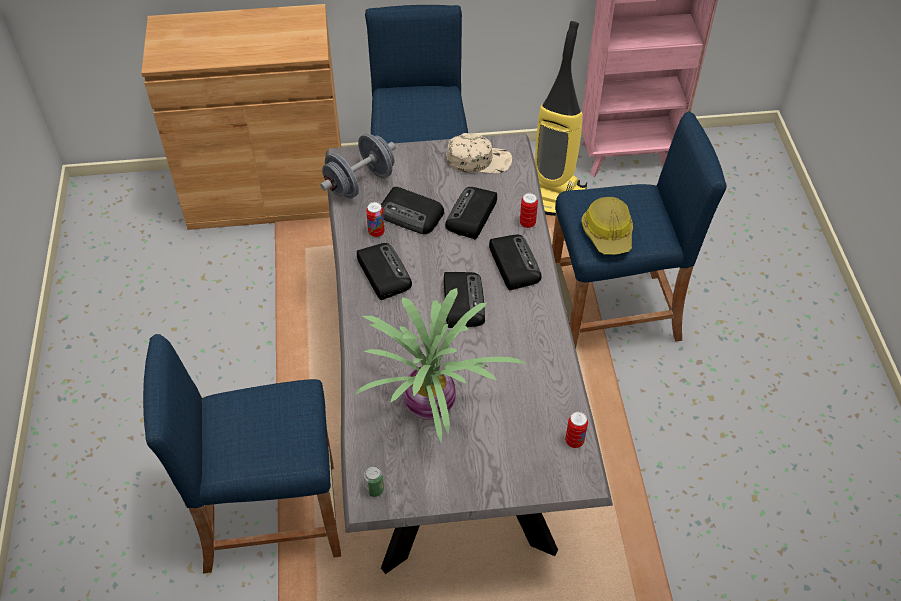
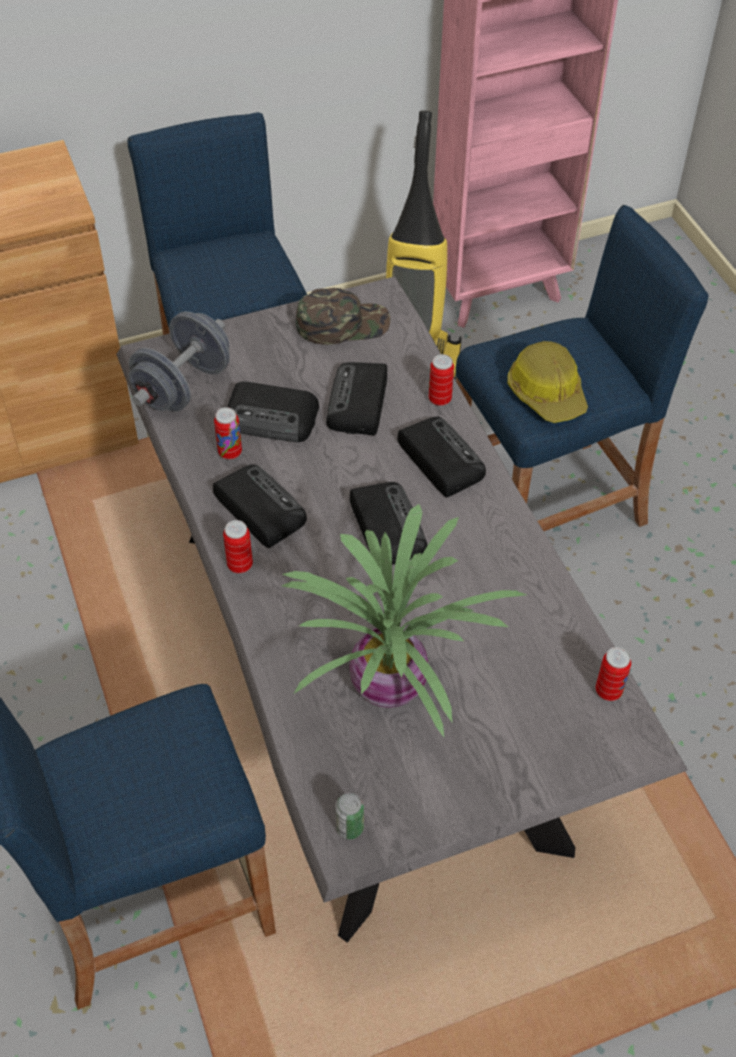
camera: 15 degrees left, 0 degrees up
(359, 307) = (240, 565): none -> can
(479, 159) = (342, 323): beige cap -> green cap

